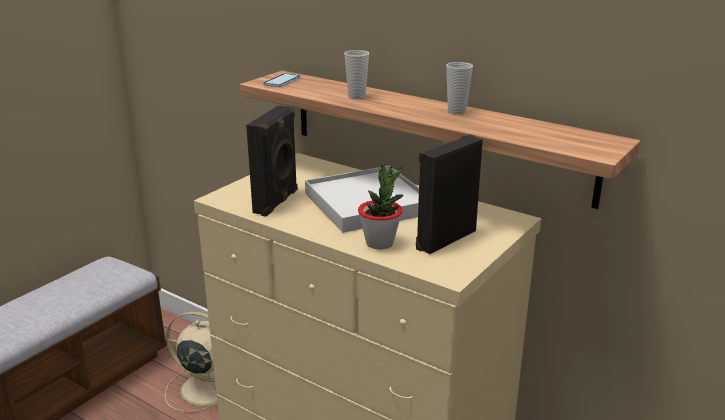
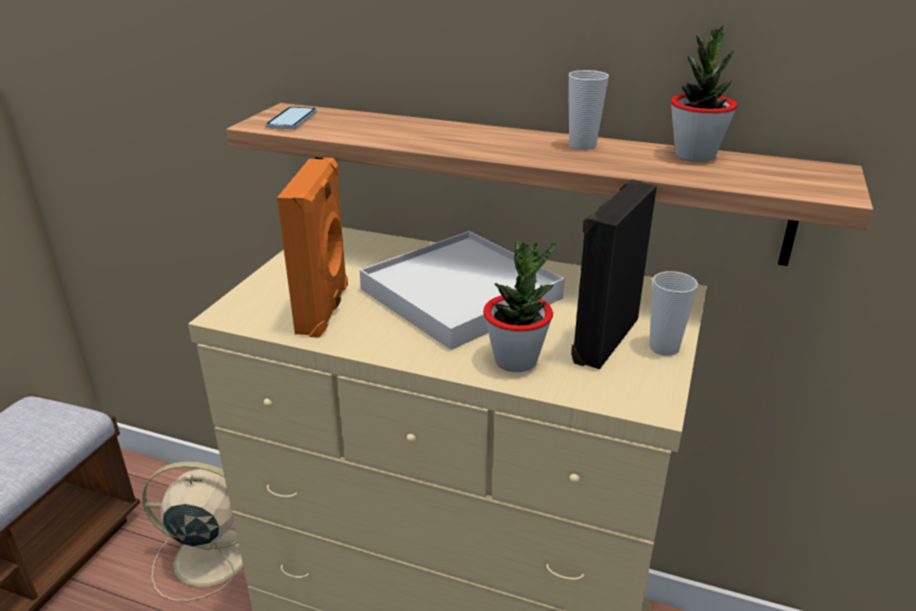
camera: 15 degrees left, 5 degrees up
(277, 202) = (325, 309): black speaker -> orange speaker
(356, 97) = (421, 135): cup -> cup (664, 348)
(527, 124) = (694, 155): none -> potted plant

